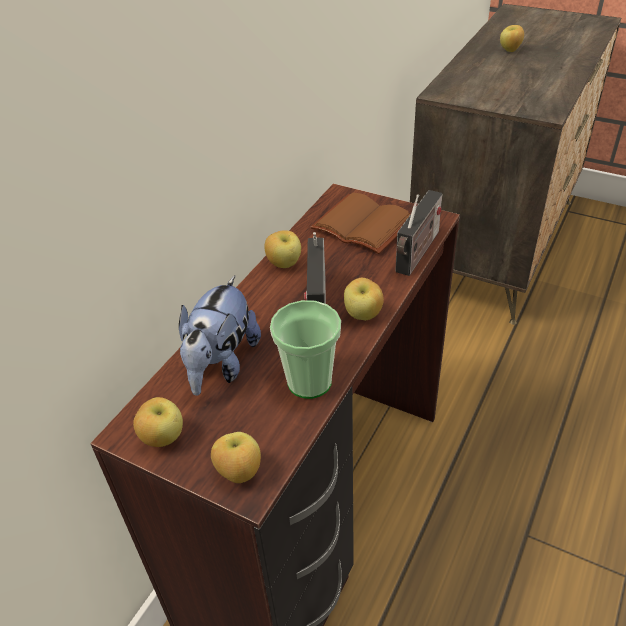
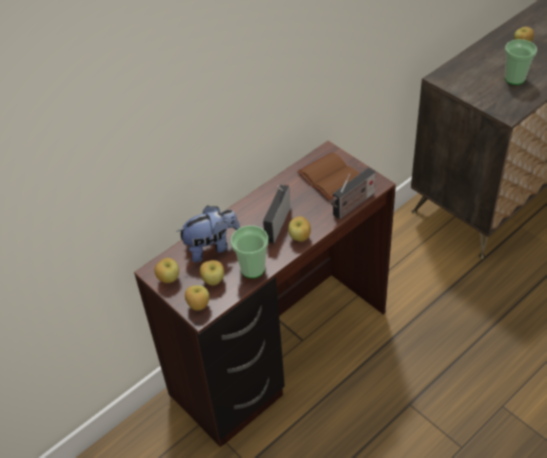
camera: 20 degrees right, 5 degrees up
(222, 364) = (211, 247): plush toy -> plush toy turned 150 degrees counterclockwise
(284, 264) = (271, 193): apple -> apple (213, 280)
(527, 79) = (514, 78): none -> cup

